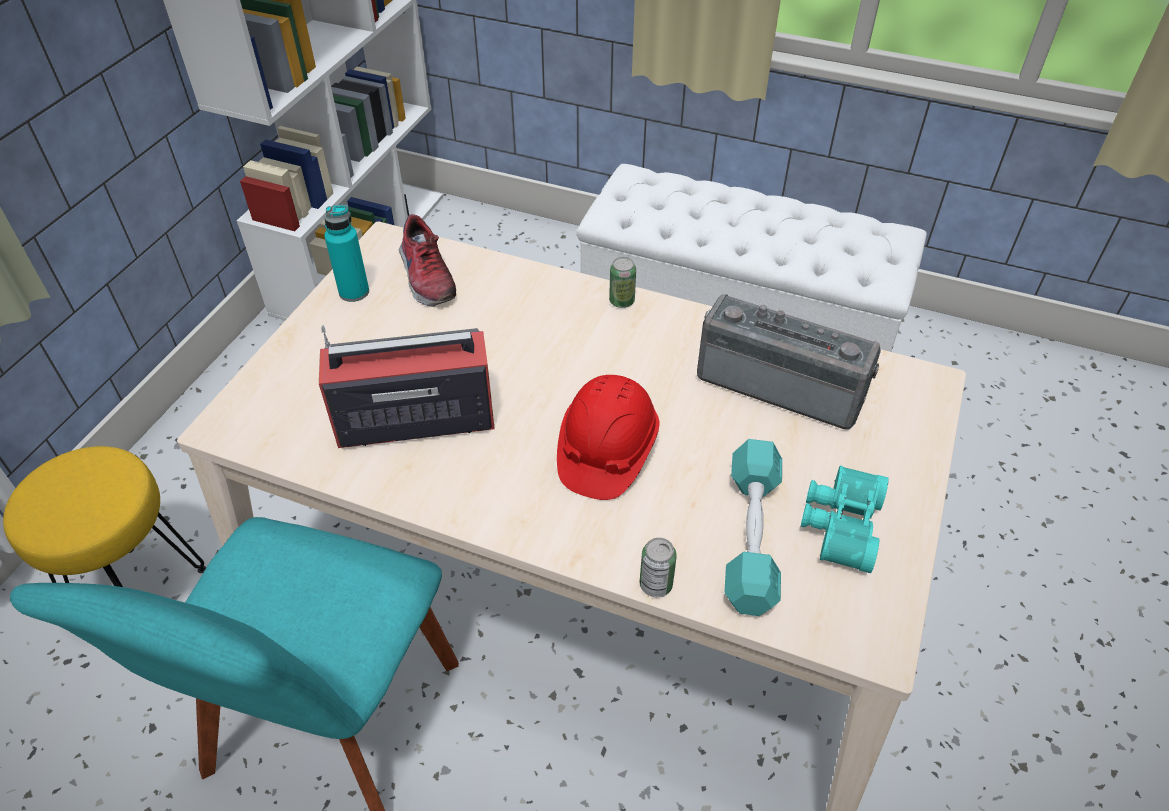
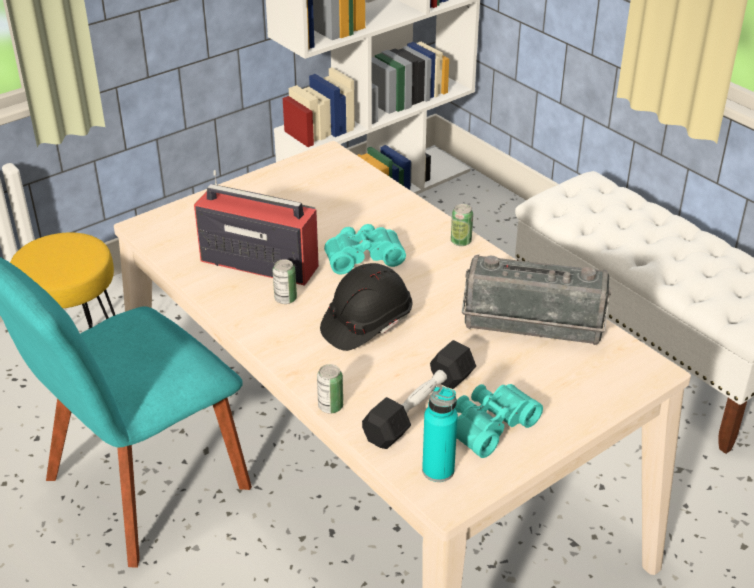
camera: 30 degrees right, 10 degrees down
(354, 292) = (282, 178): turquoise bottle -> turquoise bottle (438, 470)
(425, 277) = (336, 184): shoe -> none
(486, 457) = (285, 299): none -> can
(531, 362) = (363, 256): none -> turquoise binoculars
(606, 451) = (366, 324): red hard hat -> black hard hat
(751, 536) = (420, 407): turquoise dumbbell -> black dumbbell
(782, 384) = (531, 330): radio -> radio turned 135 degrees clockwise

